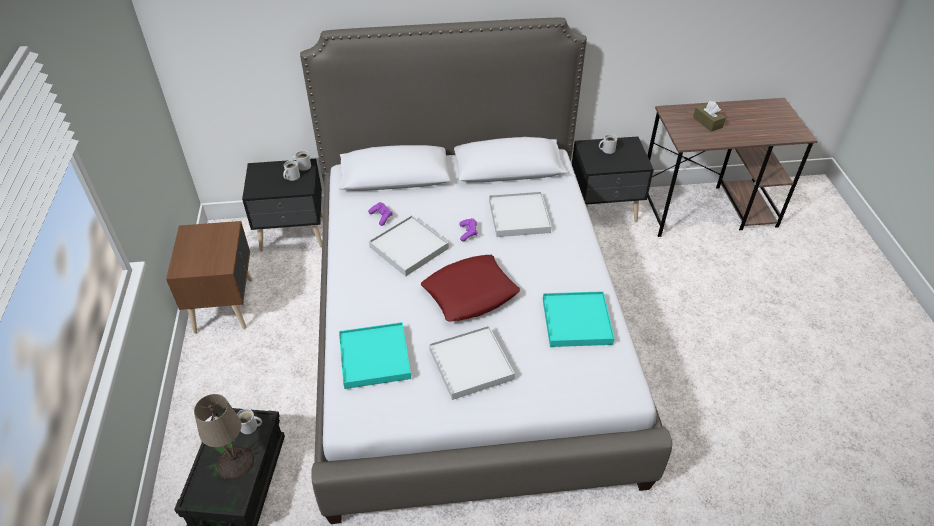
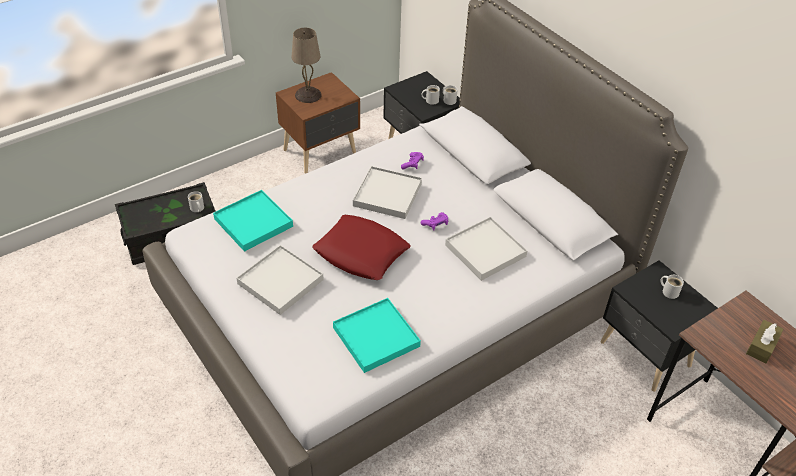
camera: 60 degrees right, 0 degrees up
(235, 461) = (165, 215): beige table lamp -> beige table lamp (308, 95)

